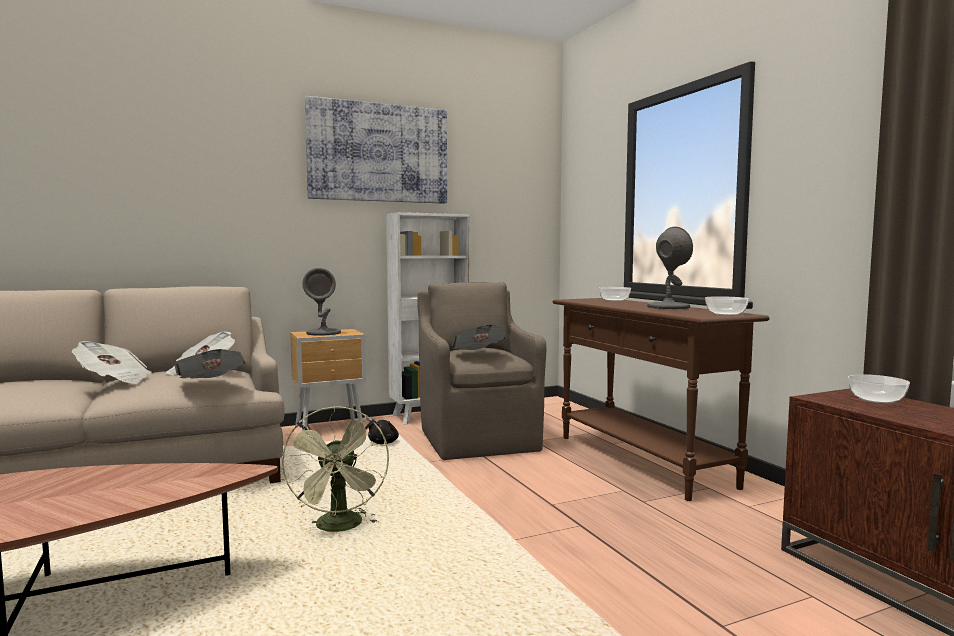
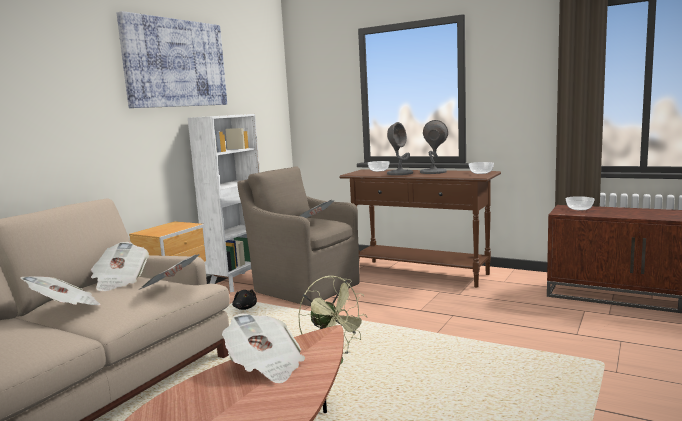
camera: 35 degrees left, 5 degrees up
(120, 480) = (266, 366): none -> newspaper
(324, 333) = (166, 229): grey table lamp -> grey table lamp (400, 173)

